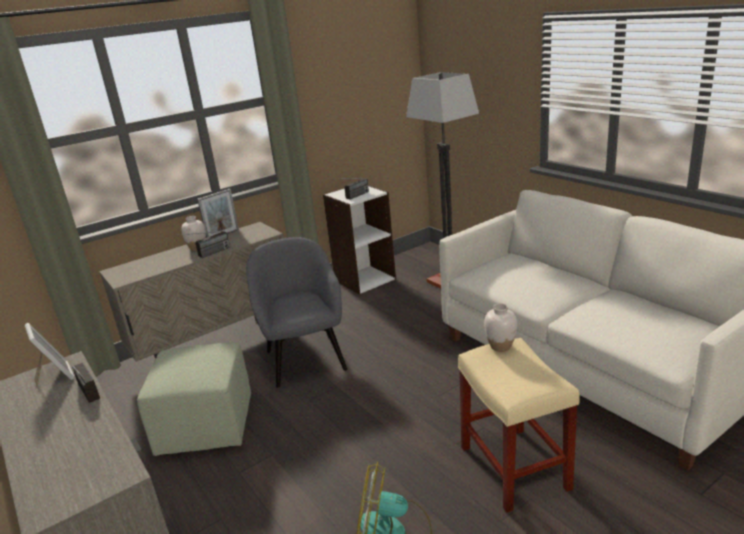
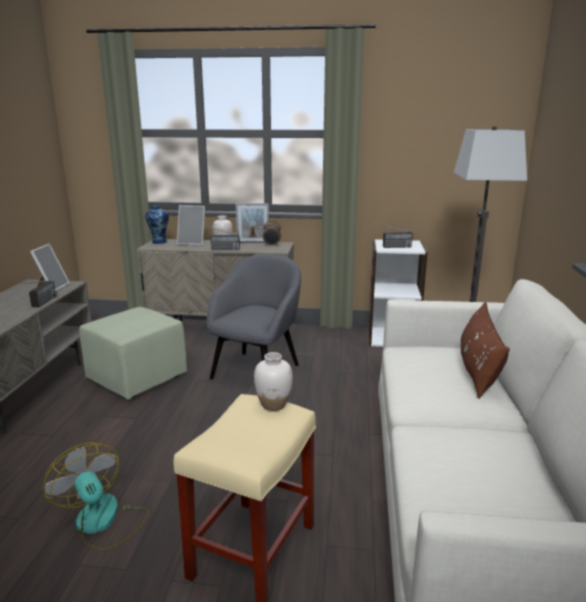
camera: 40 degrees right, 5 degrees down
(119, 272) = (159, 242): none -> vase
(161, 258) = (193, 243): none -> picture frame
(249, 231) = (272, 245): none -> alarm clock
(536, 266) = (477, 370): none -> brown pillow

